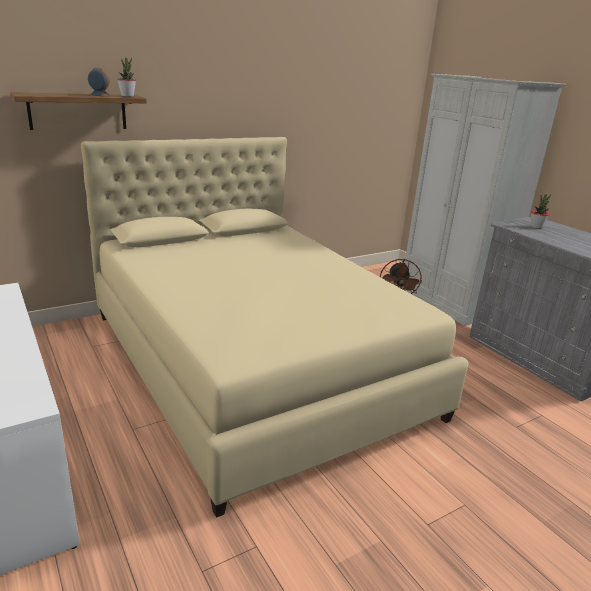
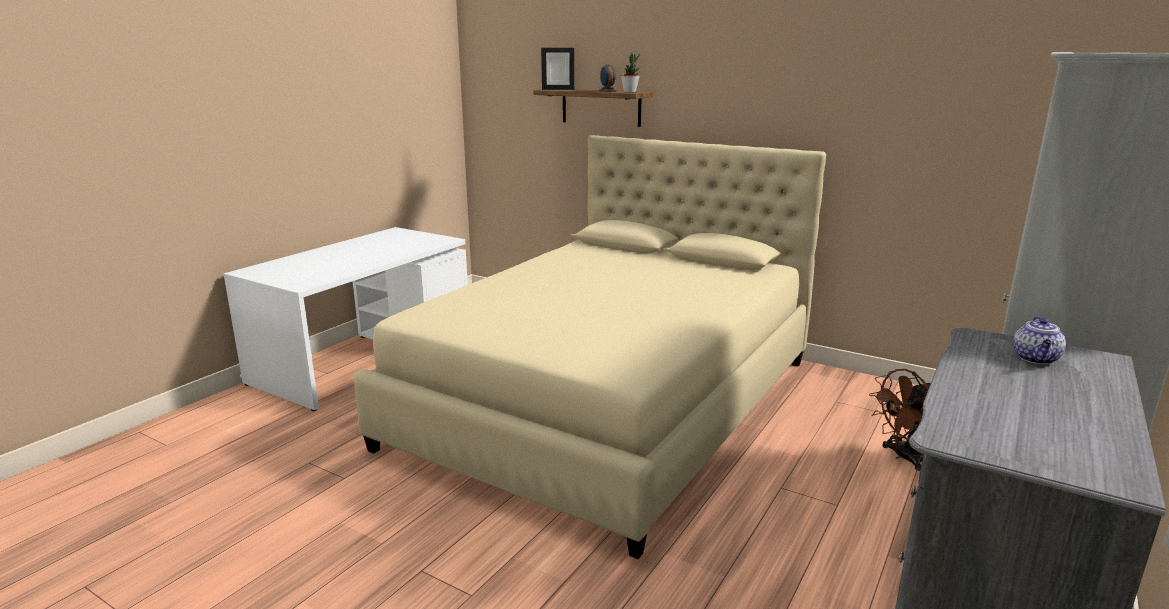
camera: 65 degrees right, 5 degrees down
(36, 94) = (558, 89): none -> picture frame
(536, 226) = (1036, 359): potted plant -> teapot

